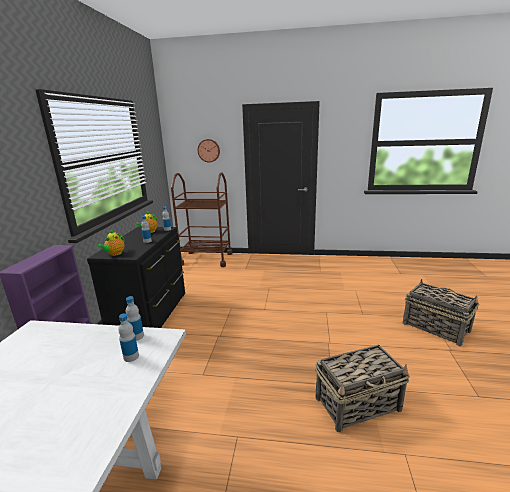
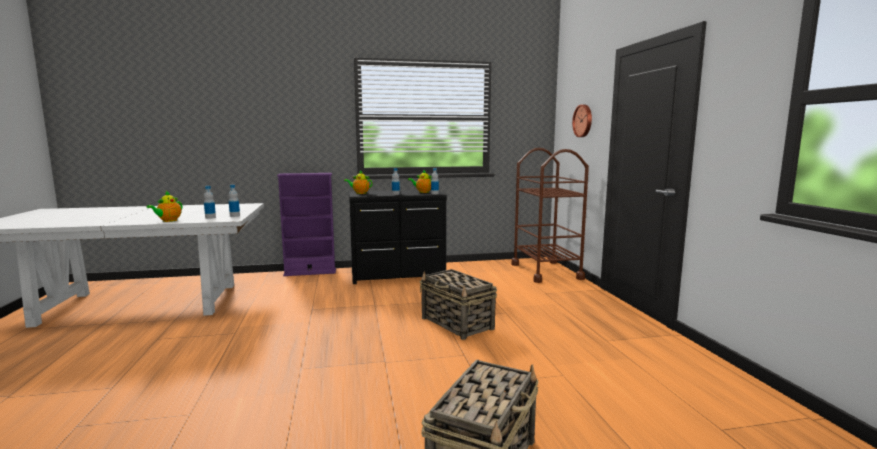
camera: 70 degrees right, 10 degrees down
(119, 400) = (168, 221): none -> teapot
(358, 404) = (268, 385): basket -> basket (457, 324)

